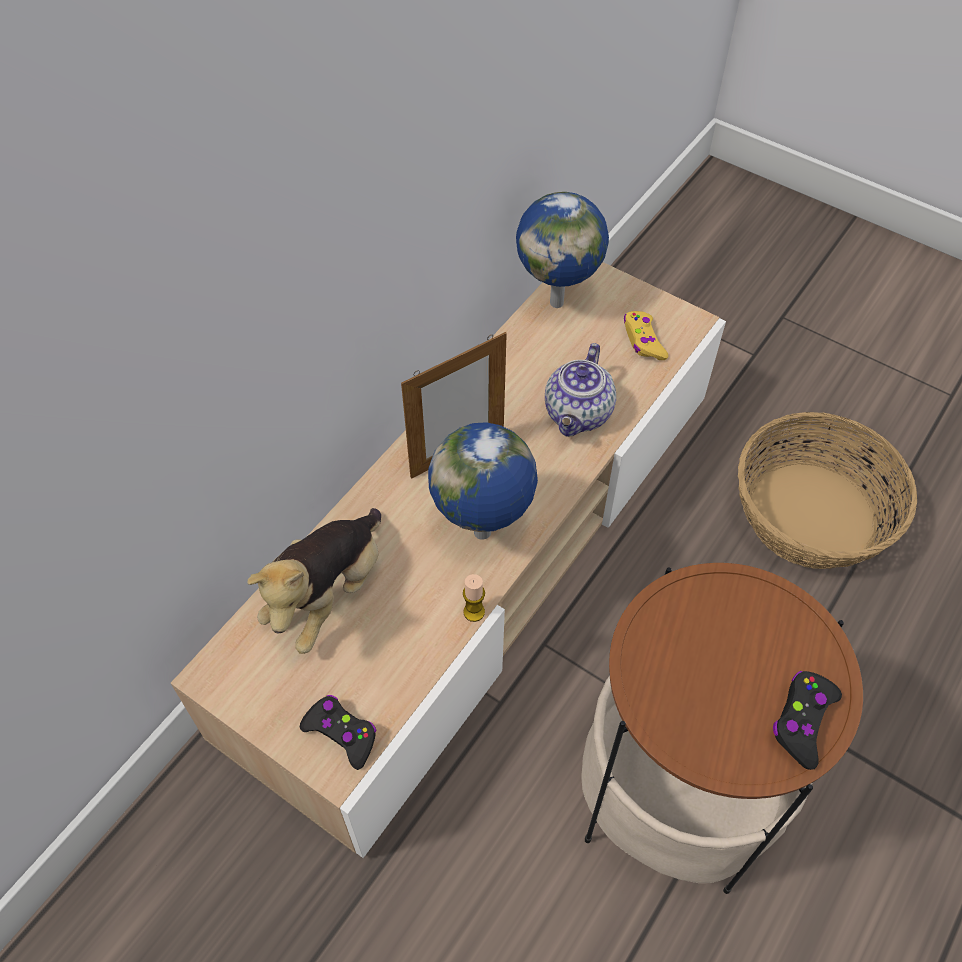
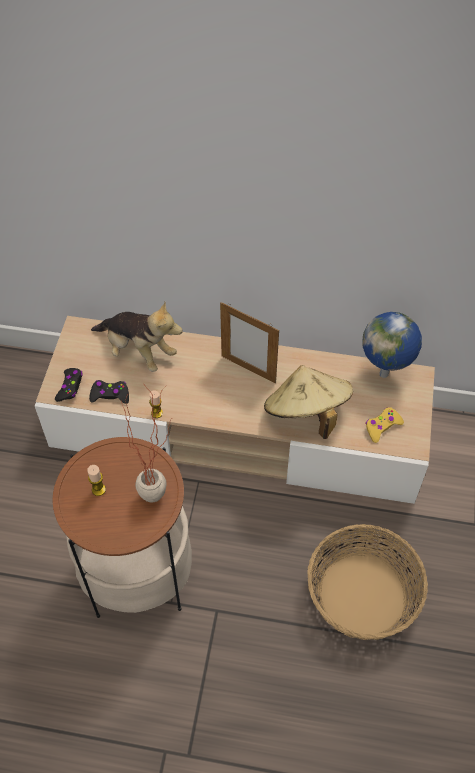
camera: 65 degrees right, 0 degrees up
(328, 593) = (138, 351): plush toy -> plush toy turned 150 degrees counterclockwise
(484, 534) = (204, 400): globe -> none
(578, 415) = (306, 413): teapot -> beige hat
(715, 702) = (98, 489): none -> candle
(758, 603) = (162, 492): none -> potted plant
(802, 721) = (102, 528): black game controller -> black game controller (110, 395)

